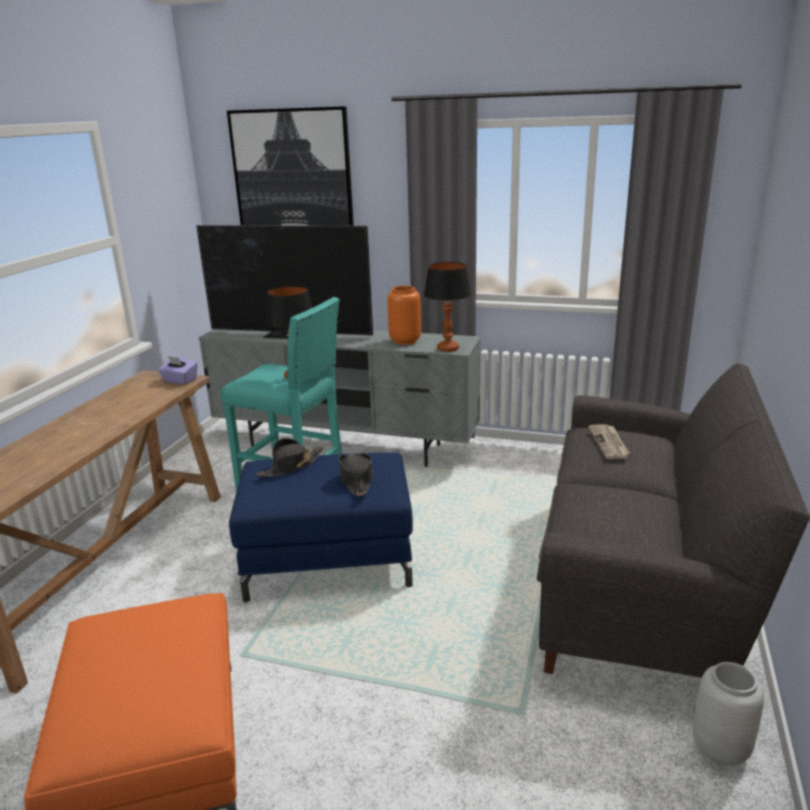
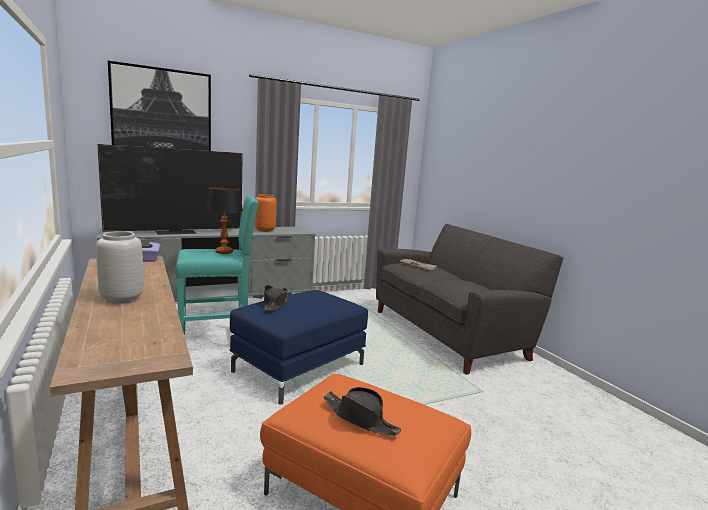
camera: 45 degrees left, 10 degrees down
(356, 479) = (325, 301): black hat -> black hat (360, 418)
(447, 348) = (297, 231): table lamp -> none
(720, 749) = (547, 374): grey vase -> grey vase (122, 299)

